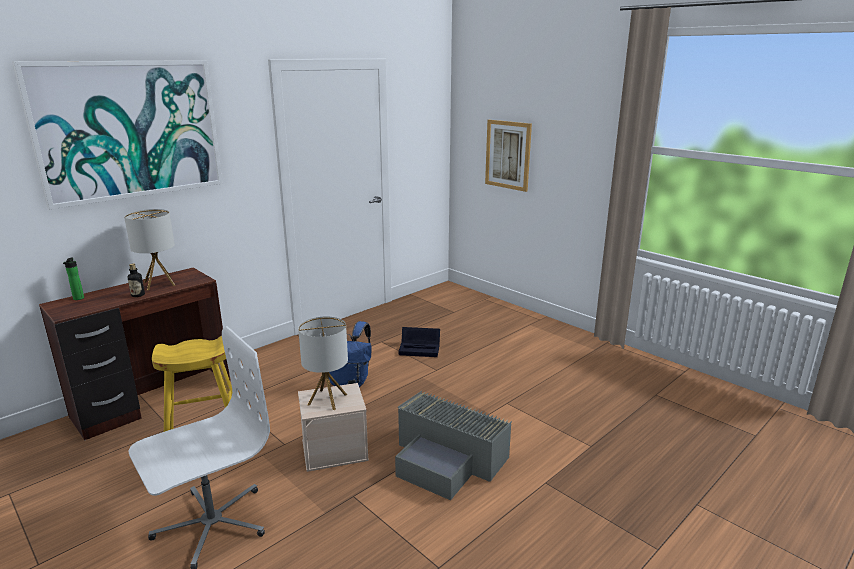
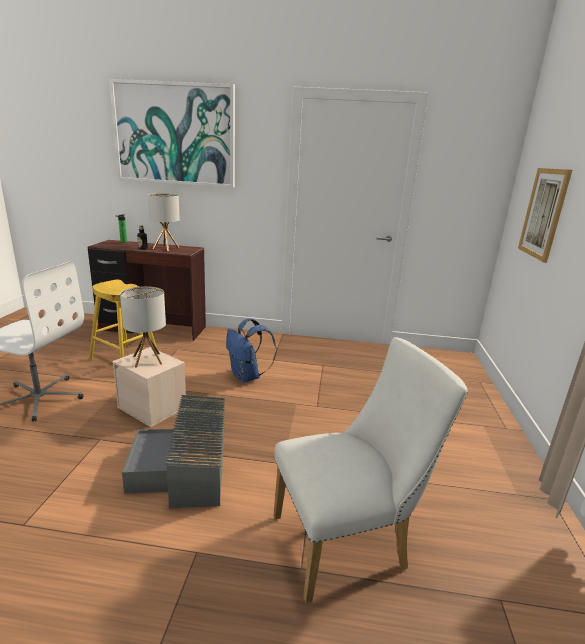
camera: 50 degrees right, 0 degrees up
(421, 349) = (338, 385): black storage box -> none
(583, 420) = (348, 541): none -> white chair

